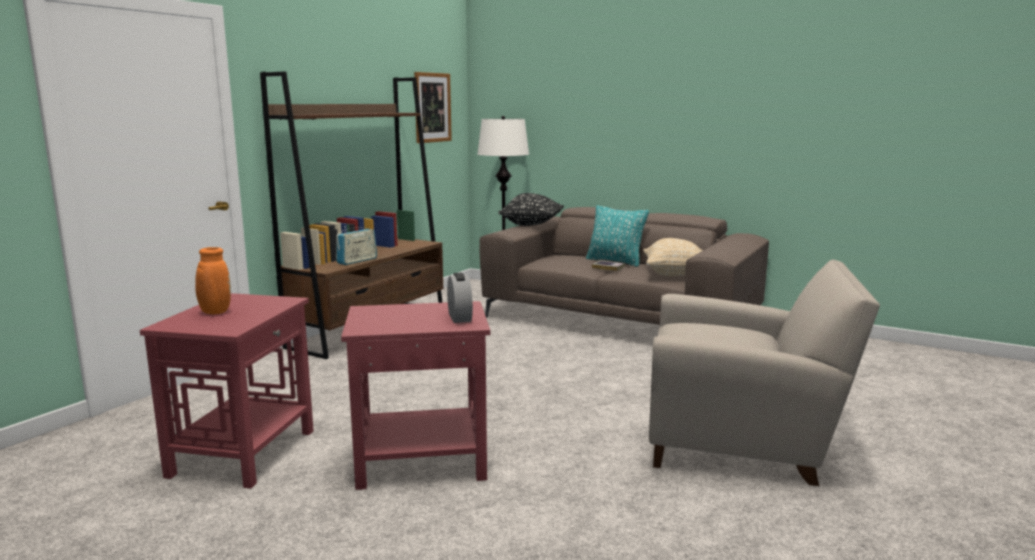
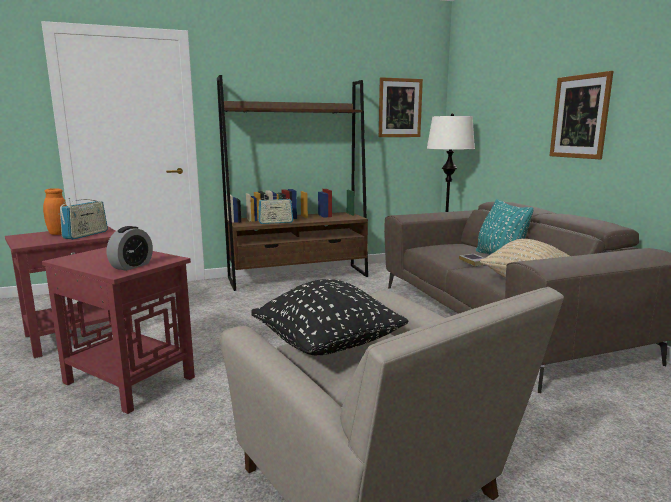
camera: 40 degrees right, 0 degrees up
(261, 306) = (86, 235): none -> radio
(531, 225) = (446, 213): black pillow -> black pillow (327, 347)
(655, 124) = (580, 116): none -> picture

